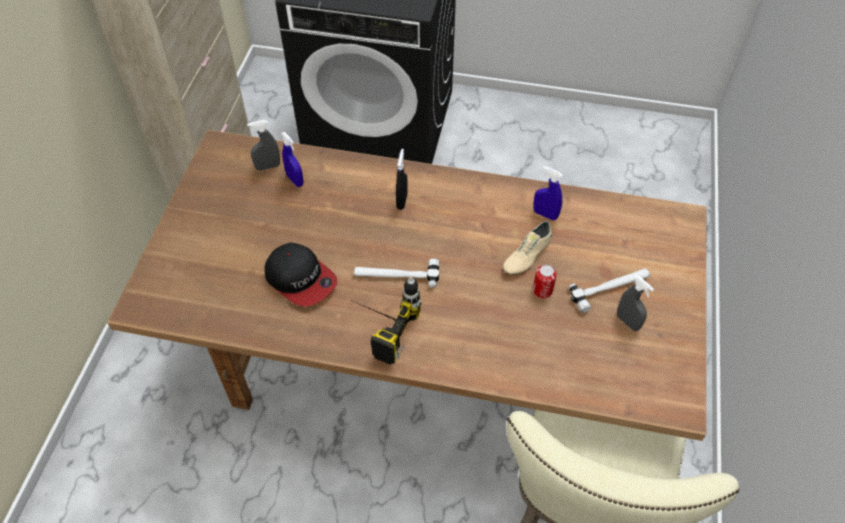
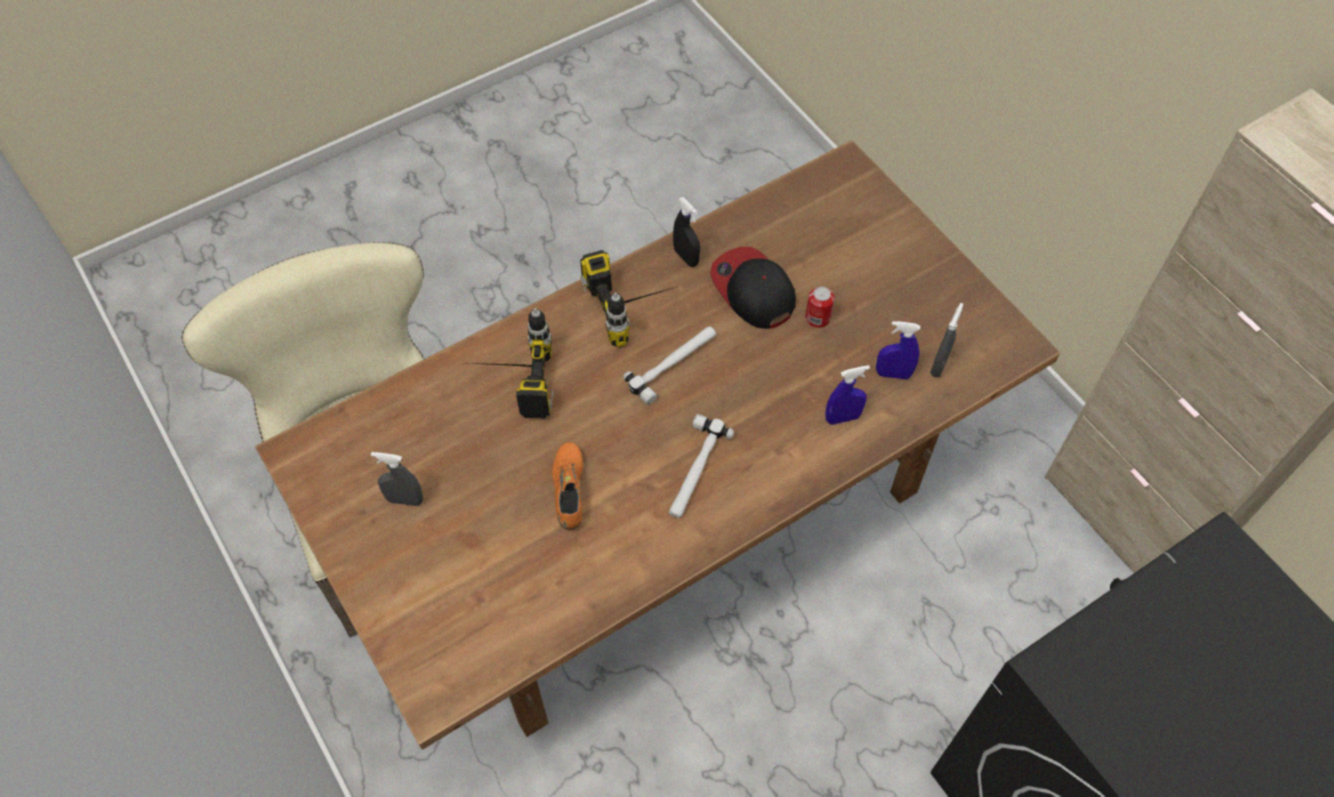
camera: 135 degrees right, 5 degrees up
(301, 279) = (752, 290): cap -> cap turned 60 degrees clockwise
(402, 201) = (762, 443): black spray bottle -> black spray bottle (686, 257)
(503, 343) = (508, 381): none -> power drill
(527, 255) = (570, 490): beige shoe -> orange shoe
(542, 290) = (519, 464): can -> can (817, 318)
(545, 214) = (597, 559): blue spray bottle -> blue spray bottle (842, 418)
(610, 289) = (450, 523): hammer -> hammer (694, 470)

